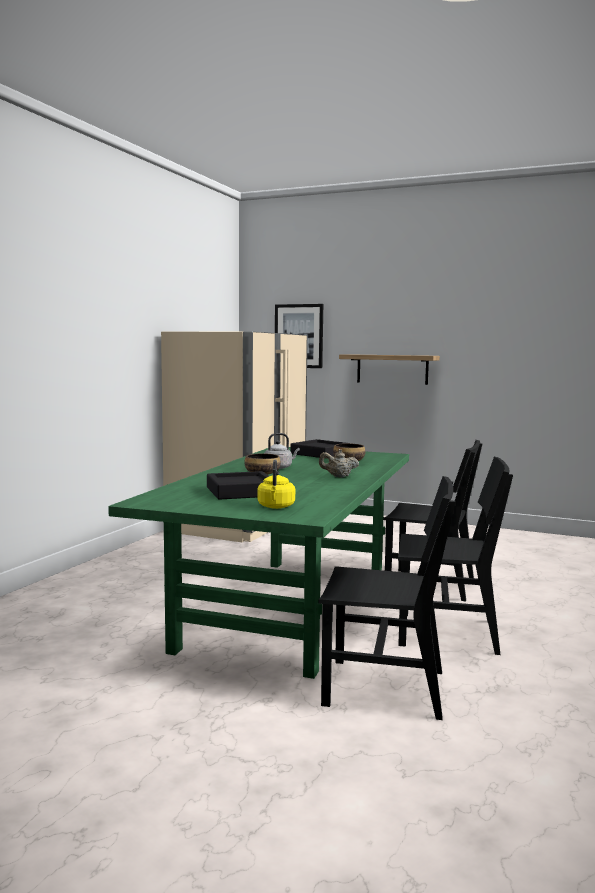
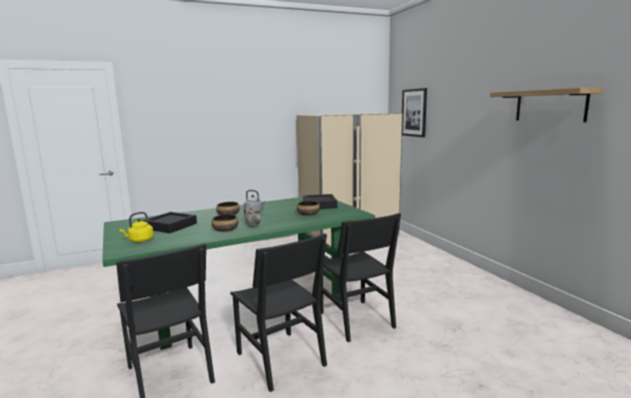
camera: 45 degrees right, 5 degrees up
(328, 483) = (226, 230): none -> bowl
(392, 369) = (463, 140): shelf -> shelf (550, 105)

